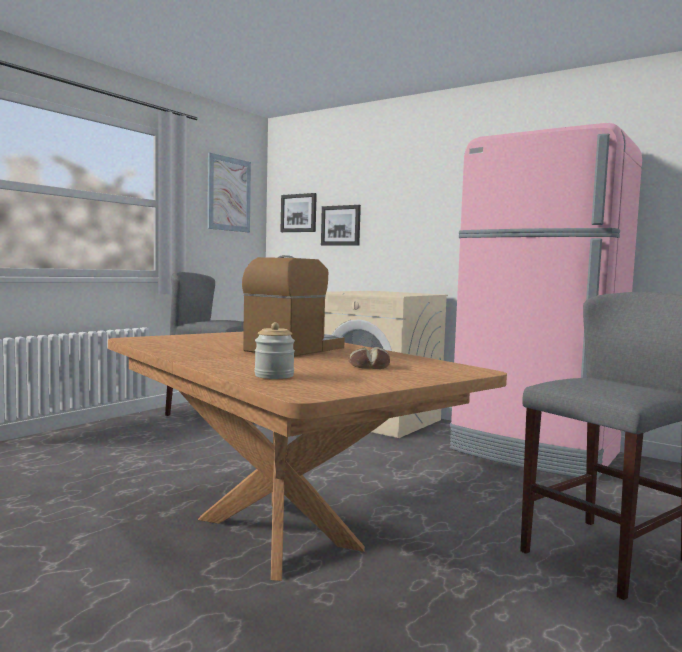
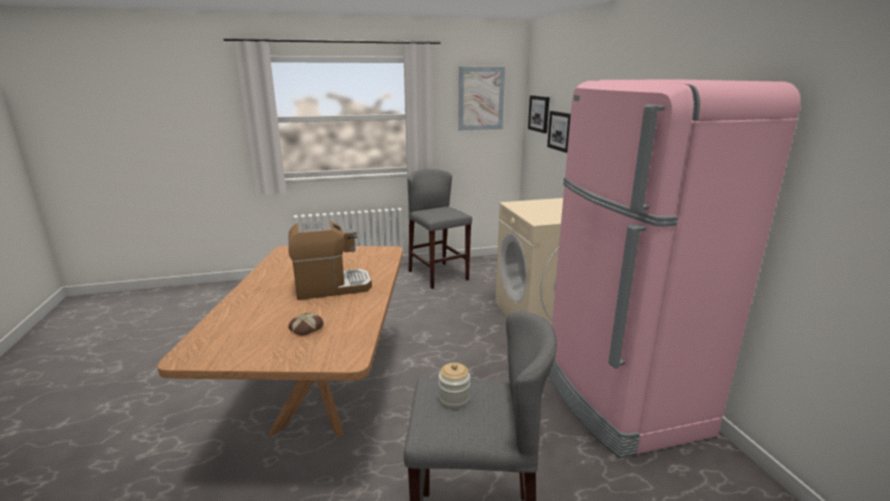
camera: 40 degrees right, 15 degrees up
(274, 375) = (227, 326): jar -> jar (454, 399)

